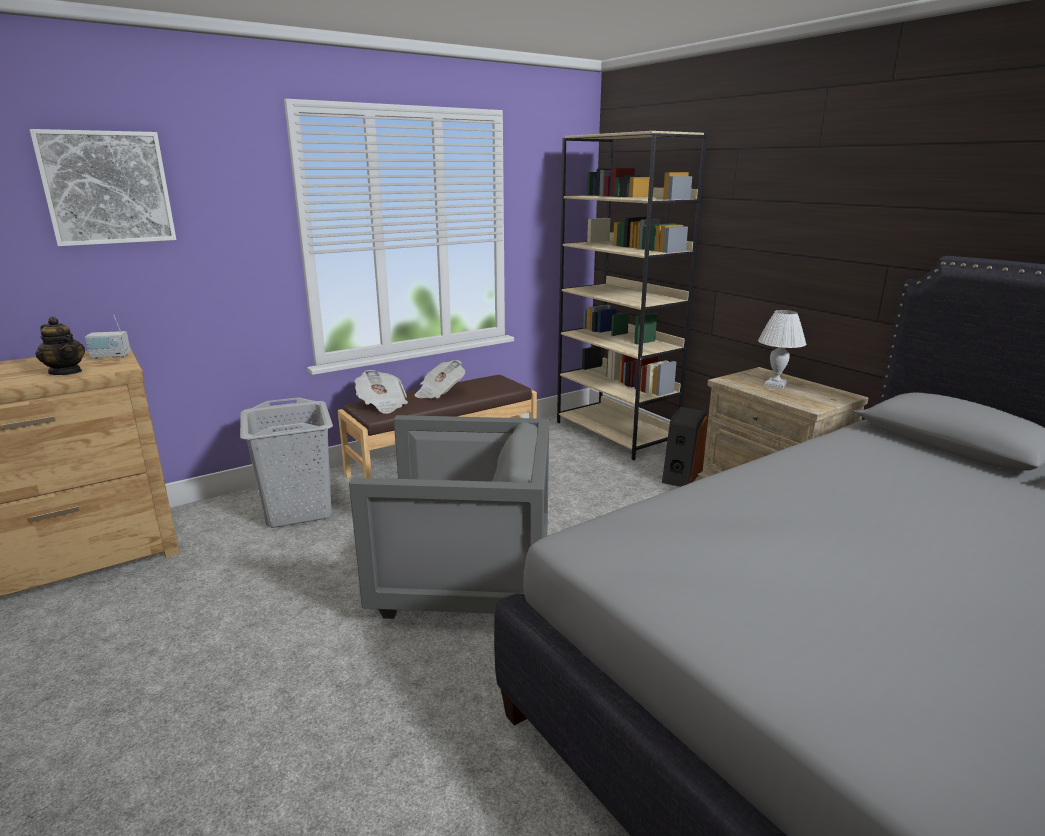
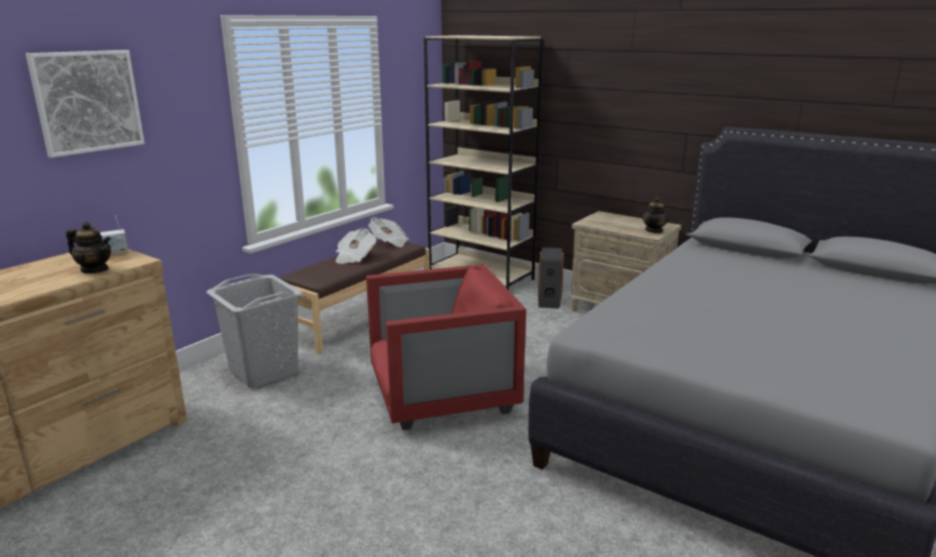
camera: 20 degrees left, 0 degrees up
(382, 405) = (315, 272): newspaper -> newspaper (389, 242)
(463, 579) = (441, 394): grey armchair -> red armchair
(775, 384) = (618, 222): white table lamp -> none
(819, 401) = (654, 230): none -> teapot

